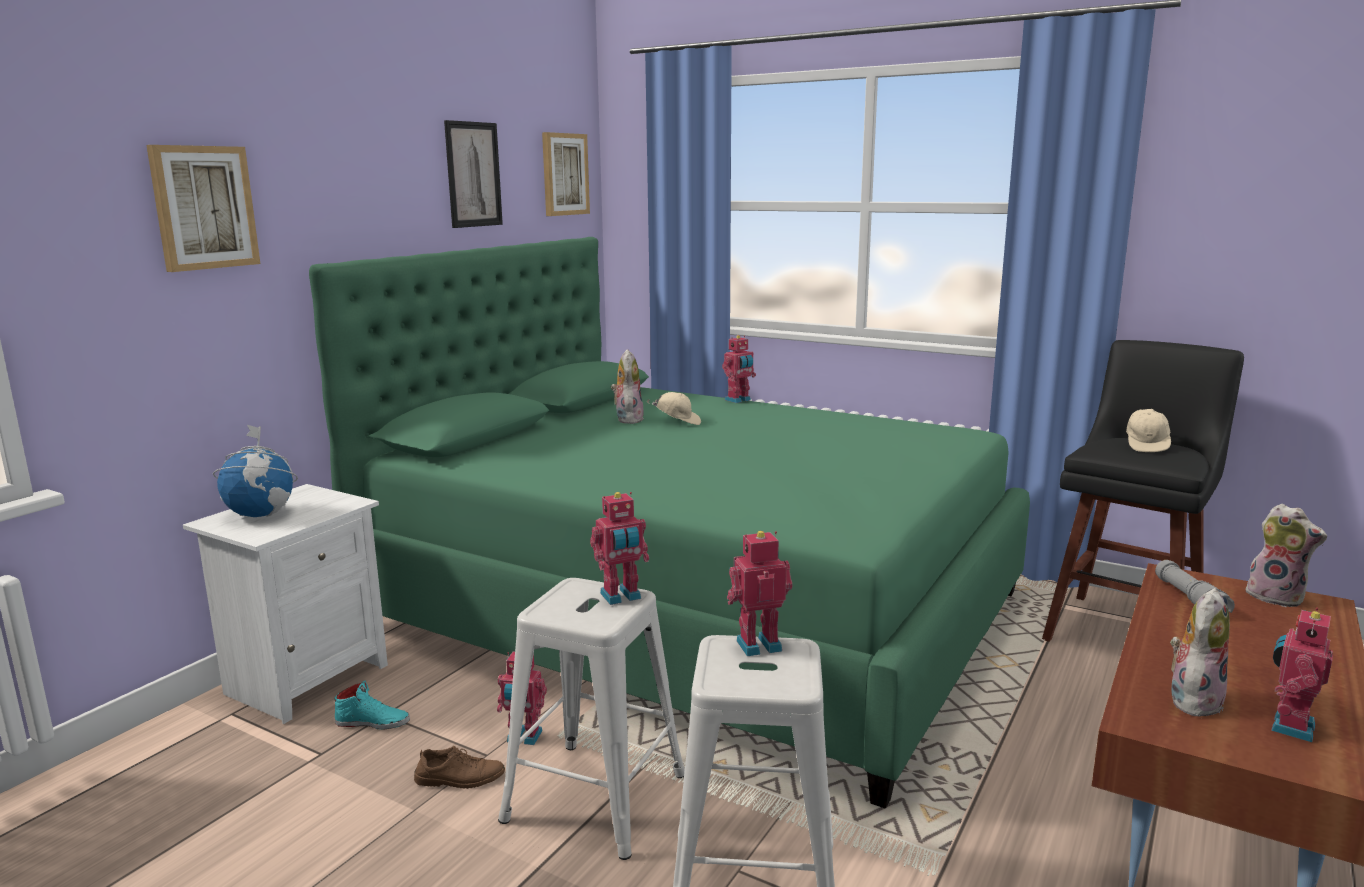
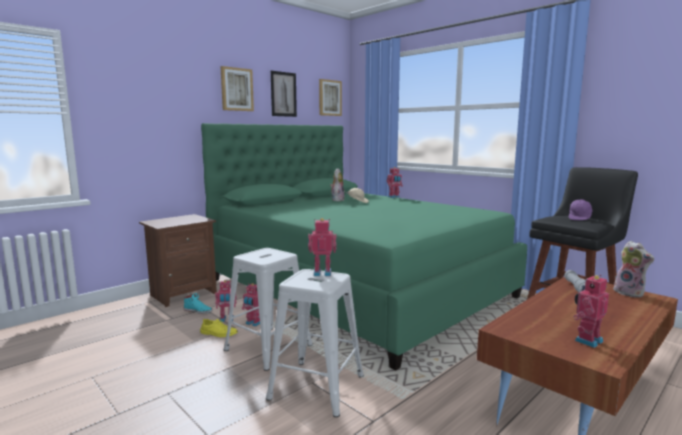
camera: 15 degrees right, 5 degrees down
(203, 207) = (159, 97): picture -> picture (236, 89)
(261, 514) = (168, 220): globe -> none
(304, 679) = (182, 294): white nightstand -> brown nightstand
(459, 778) = (218, 333): brown shoe -> yellow shoe
(621, 597) = (281, 254): toy robot -> toy robot (226, 319)
(1147, 445) = (579, 218): beige cap -> purple cap
(1192, 699) = (541, 324): plush toy -> none

